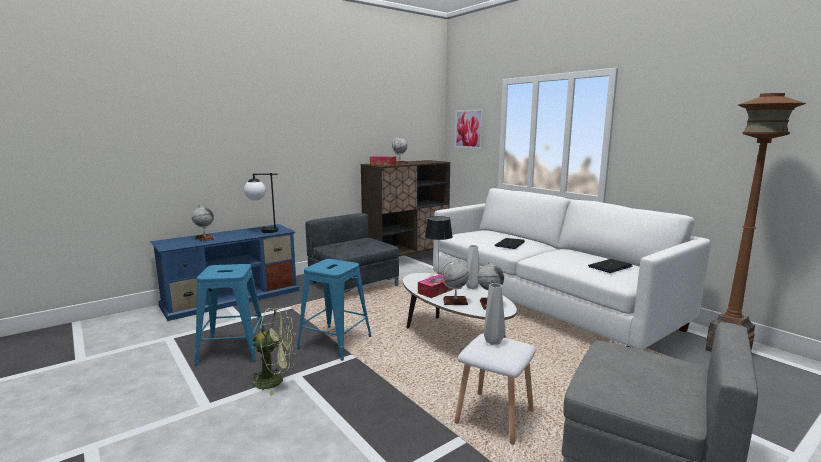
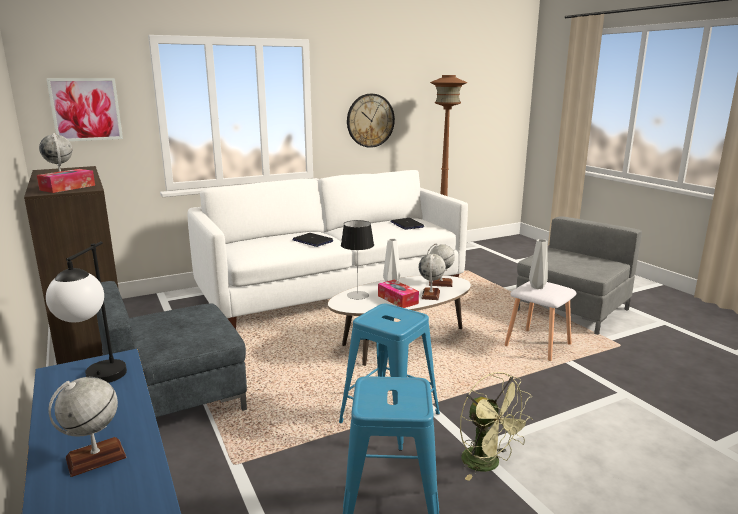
camera: 80 degrees left, 5 degrees up
(275, 381) = (488, 464): green fan -> green fan turned 135 degrees clockwise
(679, 152) = (370, 120): none -> wall clock

